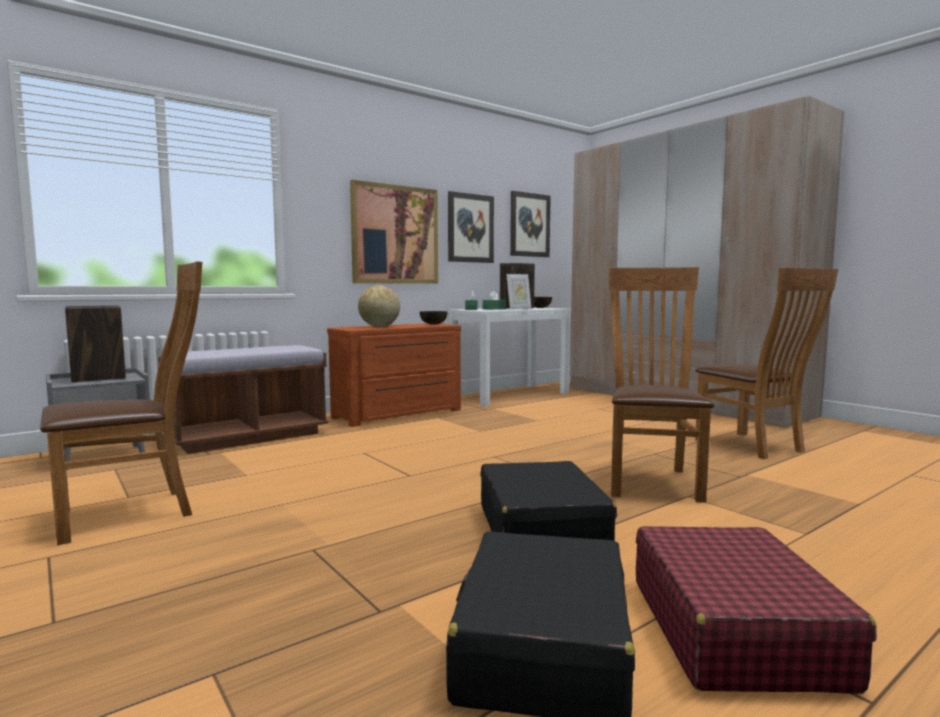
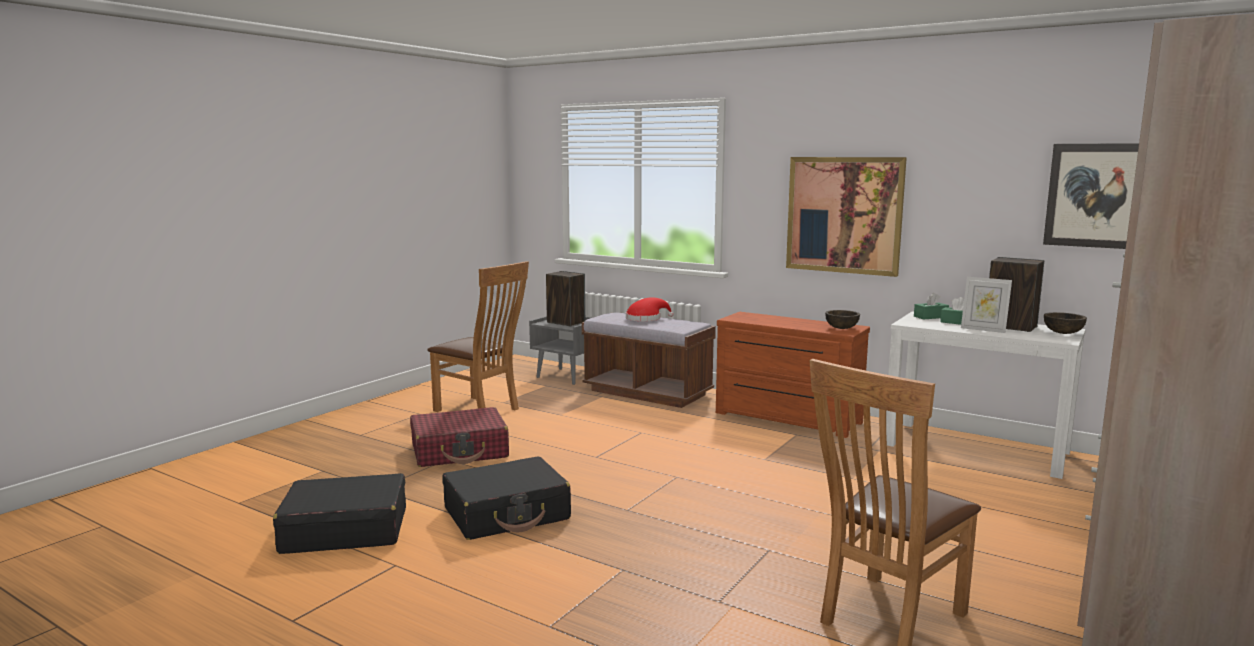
camera: 70 degrees right, 5 degrees up
(241, 348) = (646, 319): none -> red hat
(379, 327) = (769, 320): globe -> none
(470, 228) = (964, 204): picture -> none
(651, 480) = (661, 551): brown chair -> none
(733, 630) = (367, 583): red suitcase -> red suitcase (460, 451)

